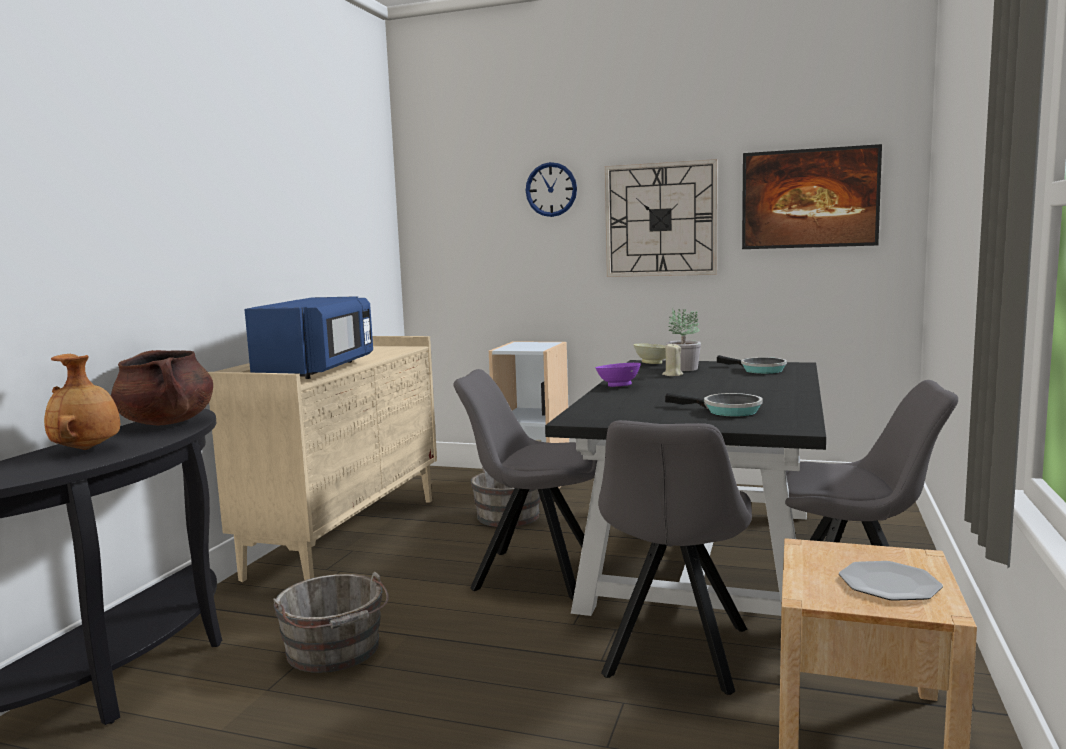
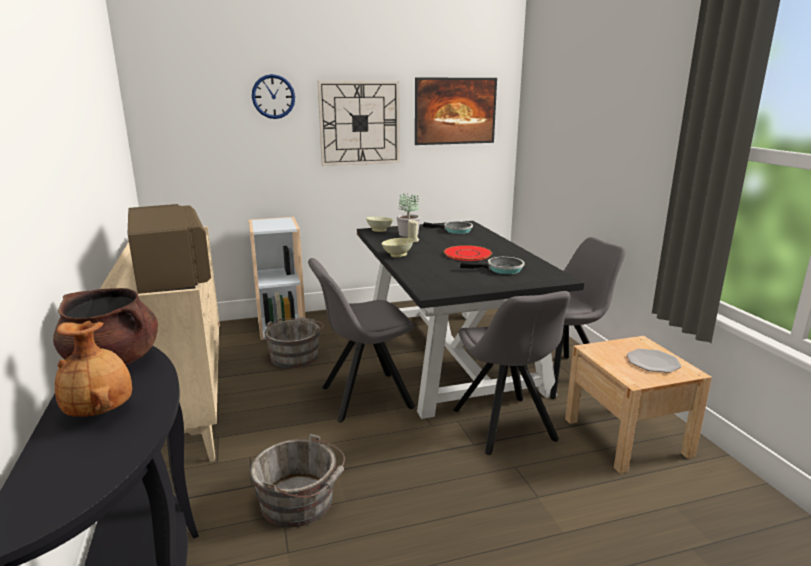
camera: 35 degrees left, 10 degrees up
(318, 370) = (171, 277): blue microwave -> brown microwave
(618, 385) = (397, 255): purple bowl -> beige bowl
(717, 392) = (468, 254): none -> red plate

